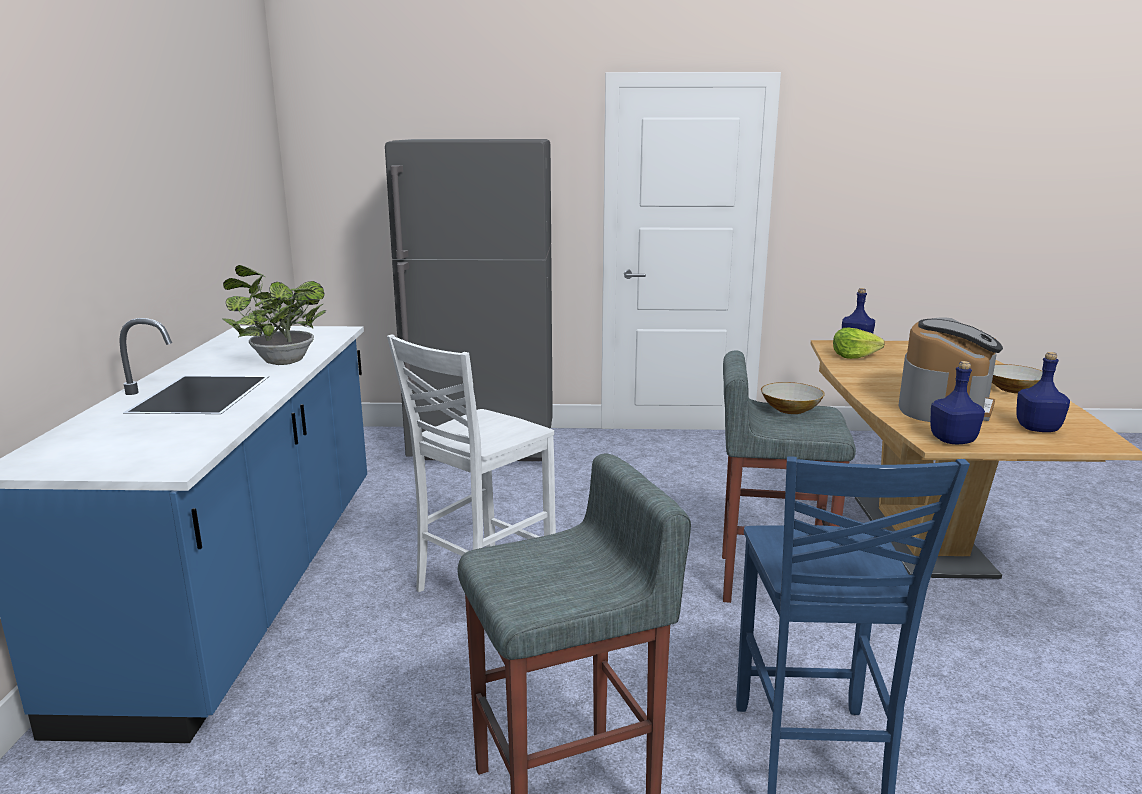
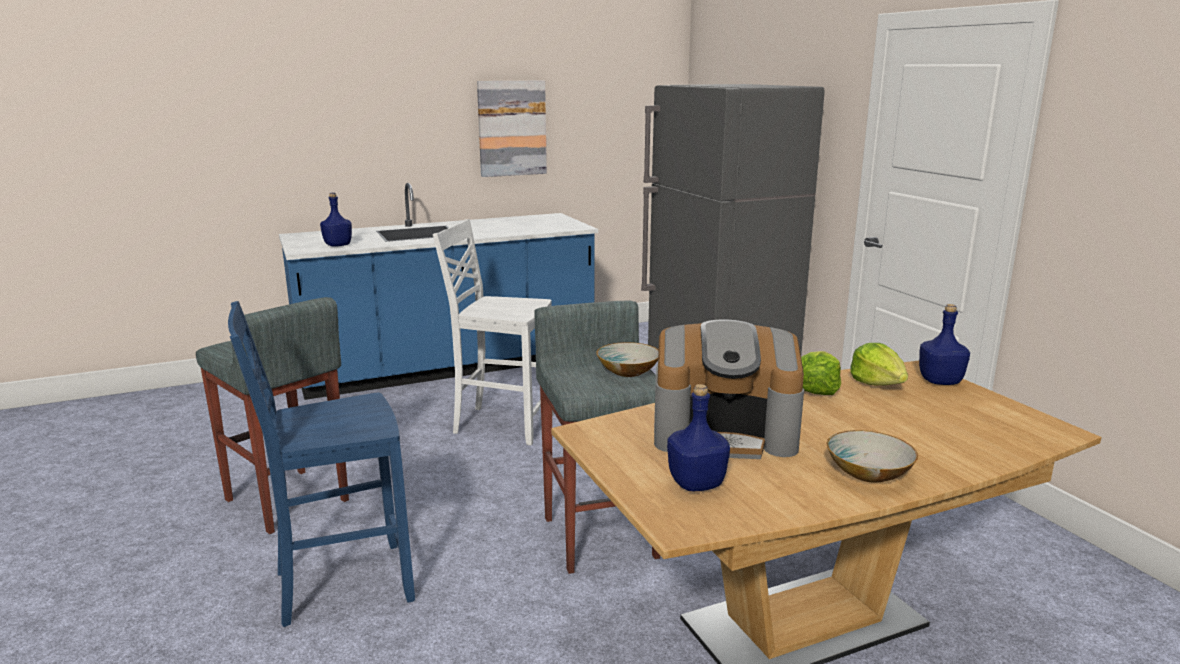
camera: 65 degrees right, 0 degrees up
(178, 212) = (512, 128): none -> picture
(280, 361) = (492, 231): potted plant -> none
(859, 370) = (816, 388): none -> lettuce
(951, 440) = (599, 438): blue bottle -> blue bottle (337, 245)

